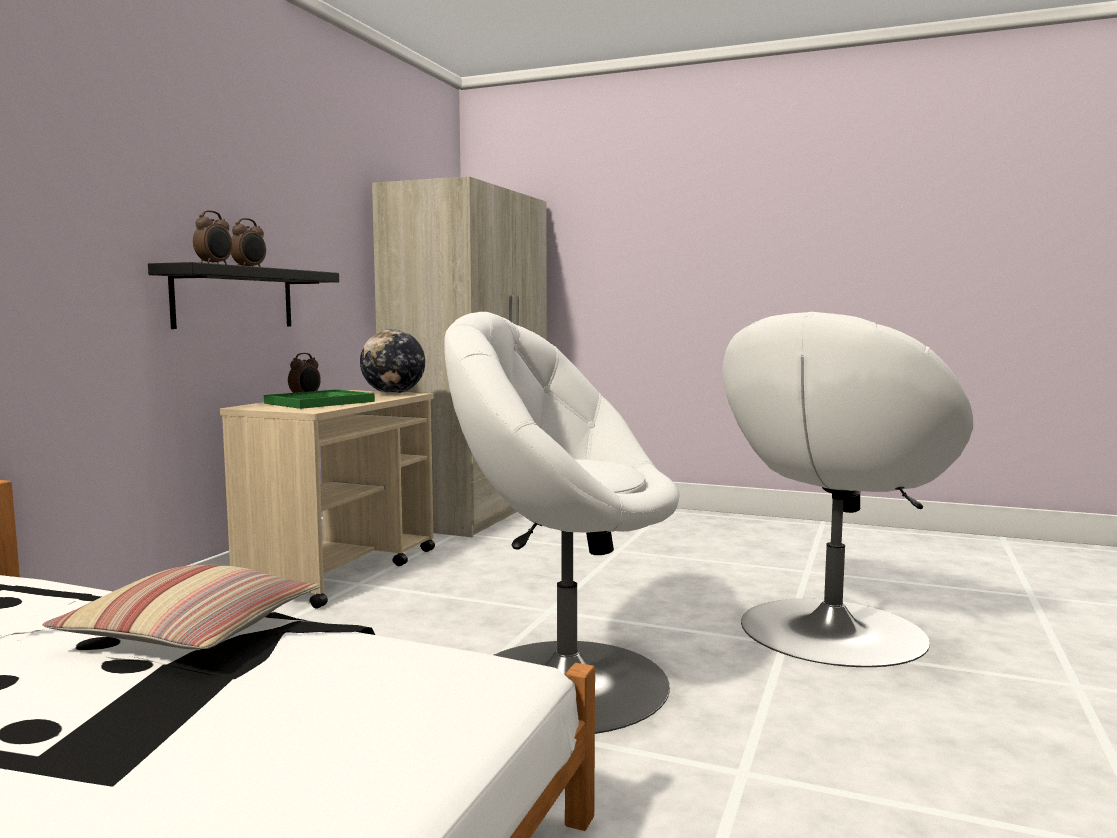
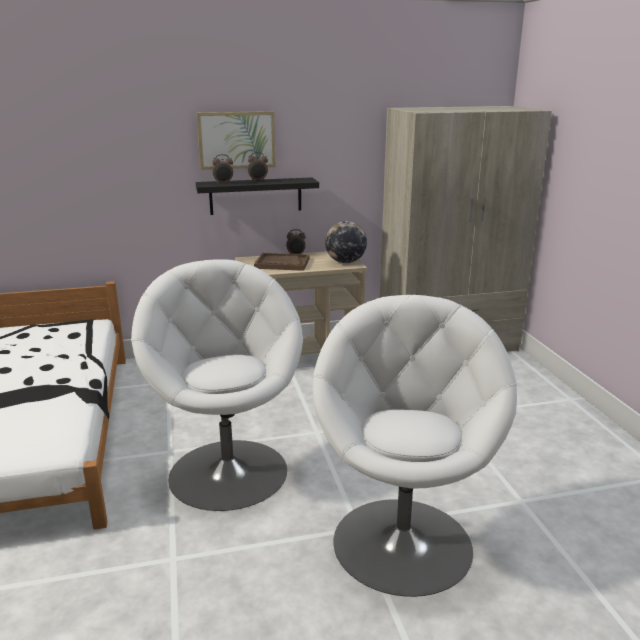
camera: 55 degrees right, 15 degrees up
(192, 631) = (64, 376): pillow -> none
(207, 195) = (236, 140): none -> picture
(319, 402) = (282, 263): green tray -> brown tray
(829, 631) = (403, 541): white armchair -> white armchair turned 90 degrees clockwise

